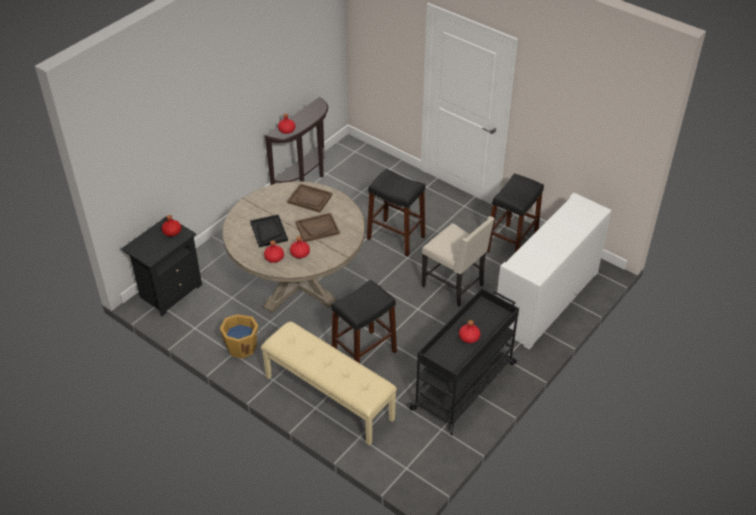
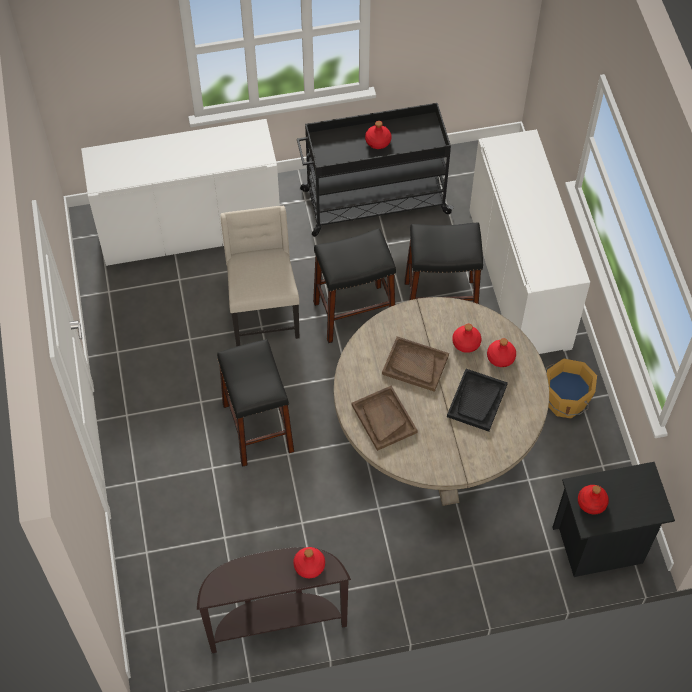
camera: 140 degrees left, 15 degrees up
(328, 398) = (519, 279): beige bench -> white cabinet
(511, 244) = (140, 321): black stool -> black stool (354, 313)

